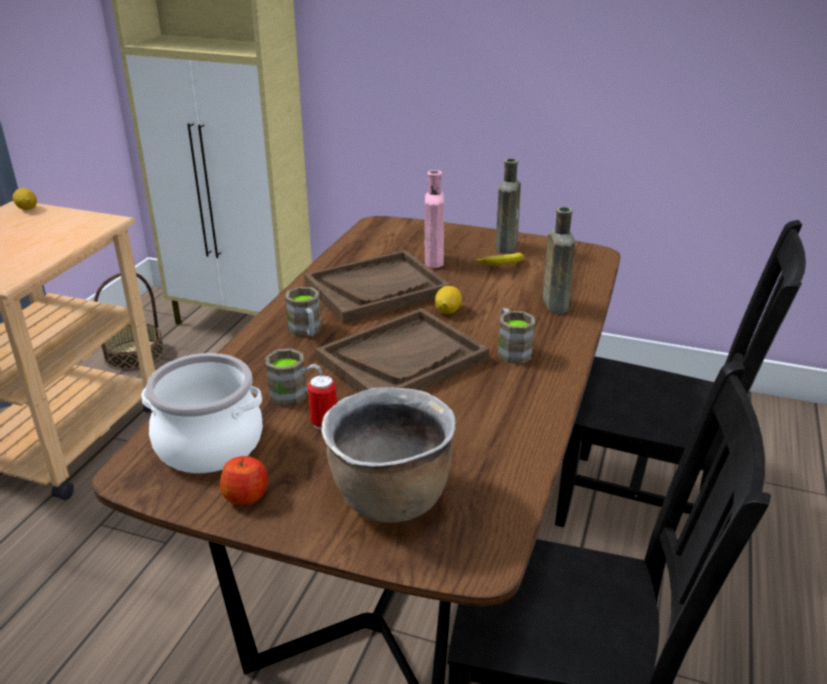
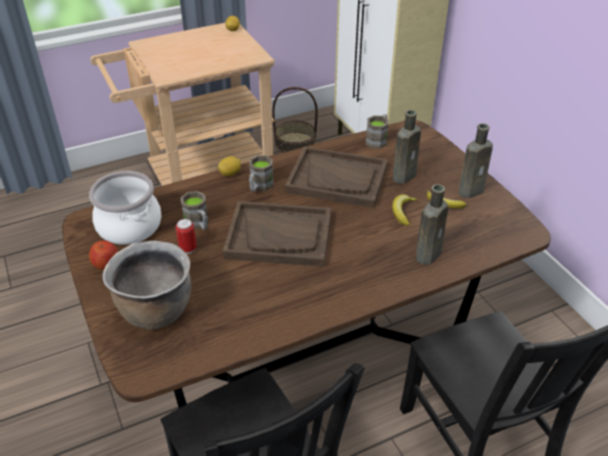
camera: 45 degrees right, 10 degrees up
(433, 259) = (405, 176): pink bottle -> brown bottle
(448, 311) = (354, 218): lemon -> lemon (230, 173)
(480, 285) = (403, 212): none -> banana
(511, 350) = (347, 269): brown mug -> brown mug (378, 140)

